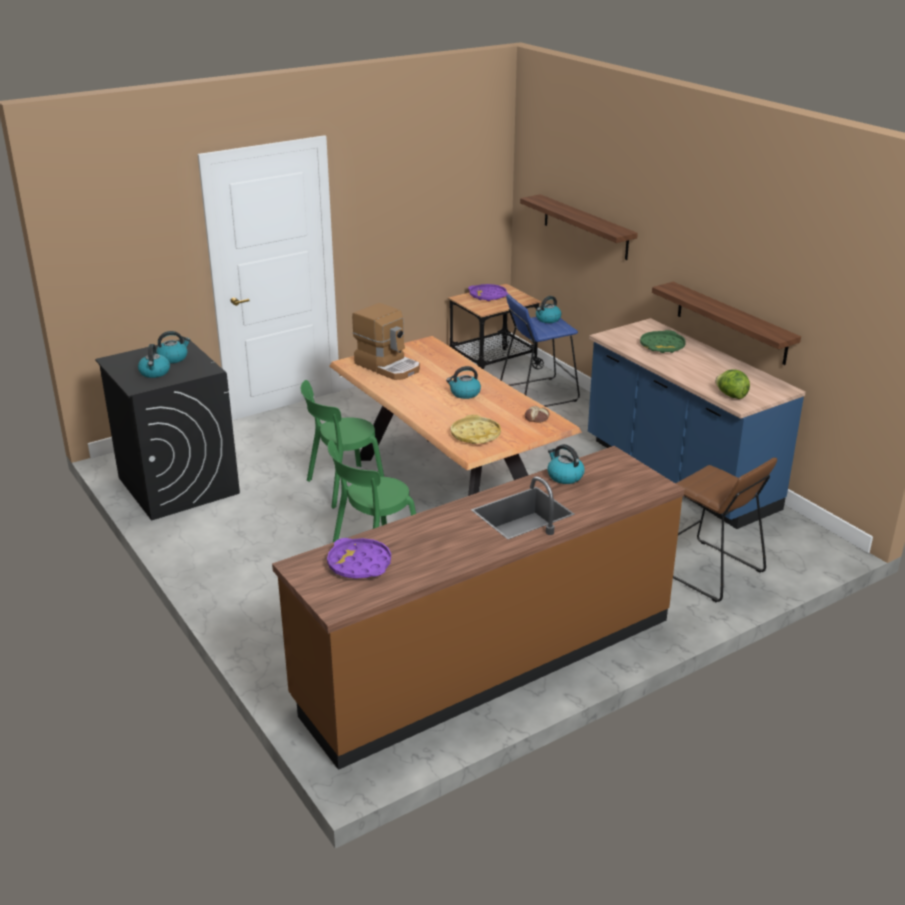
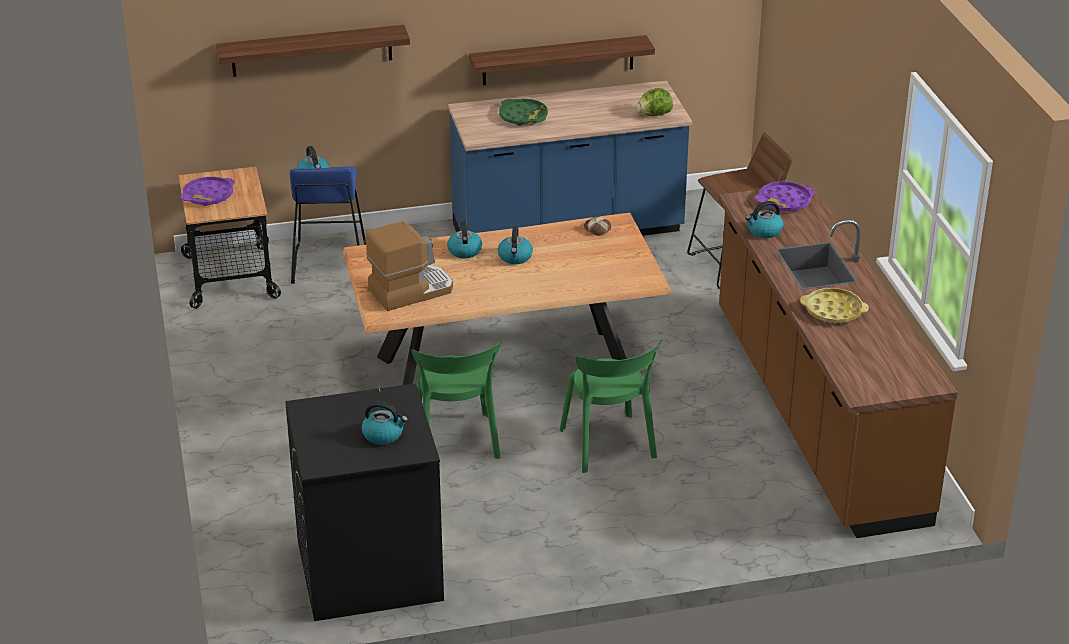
camera: 70 degrees left, 5 degrees up
(173, 358) = (347, 417): kettle -> kettle (464, 250)
(359, 564) = (869, 361): purple tray -> purple tray (784, 201)
(475, 435) = (613, 270): yellow tray -> yellow tray (833, 310)

